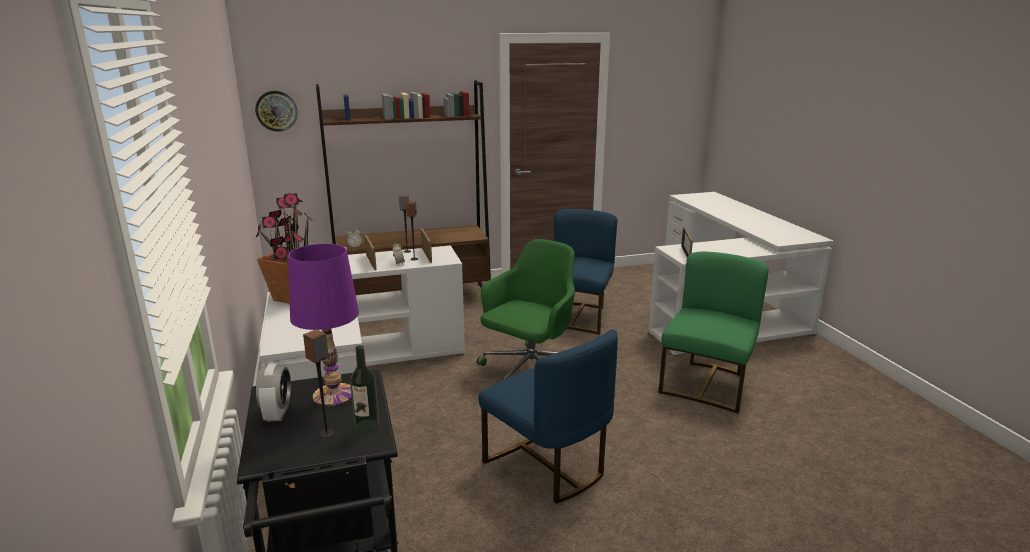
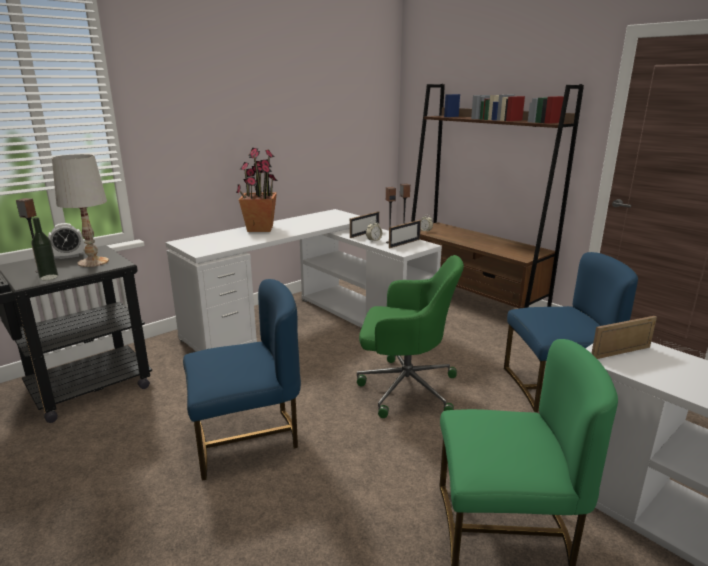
camera: 65 degrees right, 0 degrees up
(276, 111) = (418, 106): wall clock -> none
(334, 395) = (93, 262): purple table lamp -> white table lamp
(547, 466) = (246, 438): blue chair -> blue chair turned 135 degrees counterclockwise

